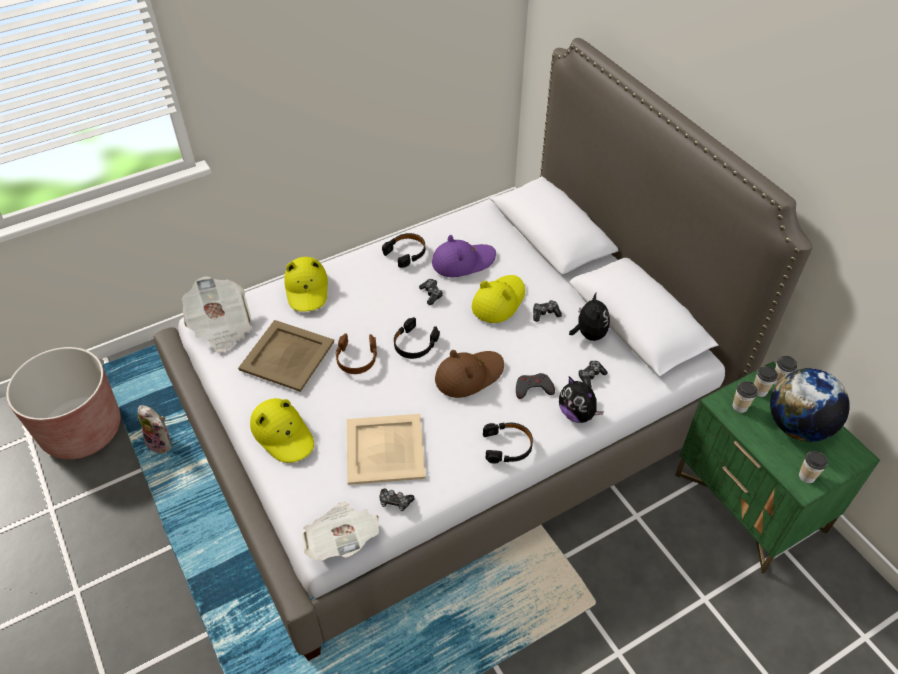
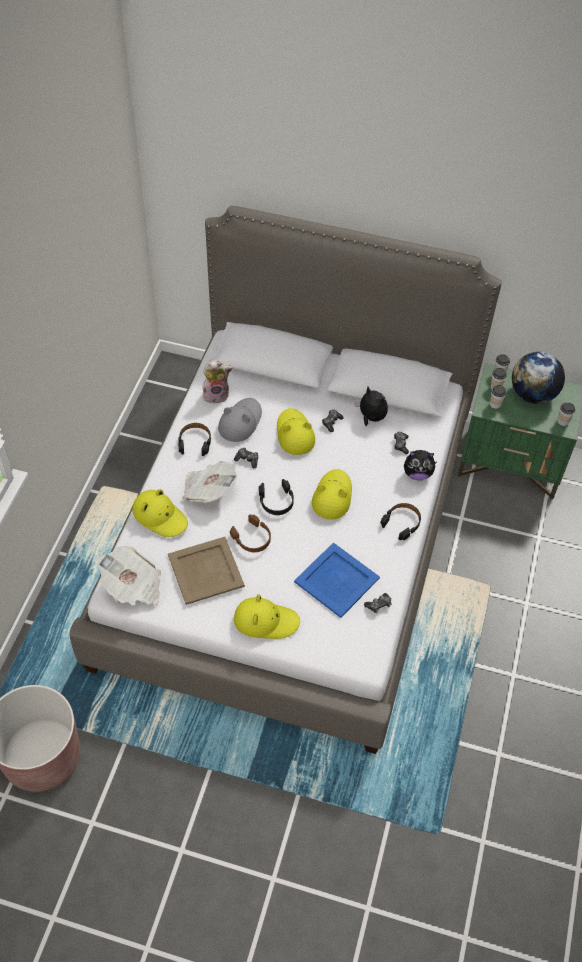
camera: 45 degrees left, 5 degrees up
(162, 443) = (116, 715): plush toy -> plush toy (216, 395)
(342, 540) = (375, 650): newspaper -> newspaper (209, 490)
(384, 448) = (336, 580): beige tray -> blue tray
(463, 261) = (240, 422): purple hat -> grey hat
(469, 375) = (332, 496): brown hat -> yellow hat
(533, 388) = (377, 476): grey game controller -> none

